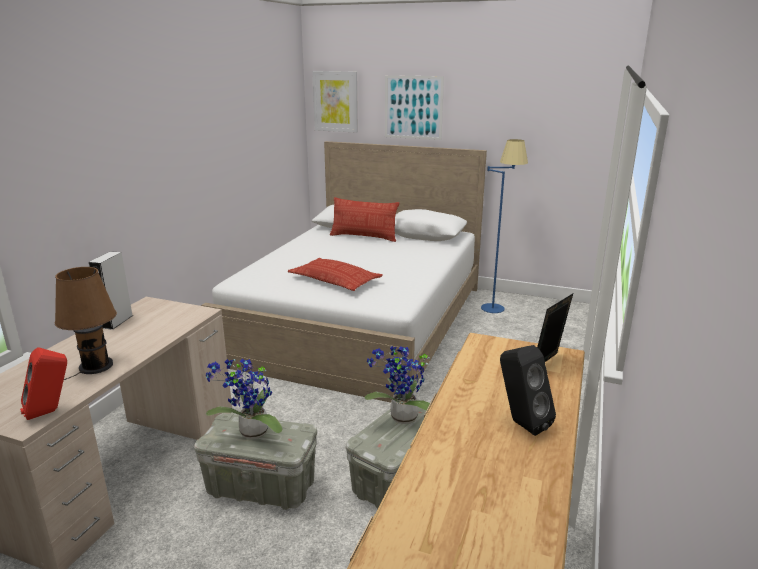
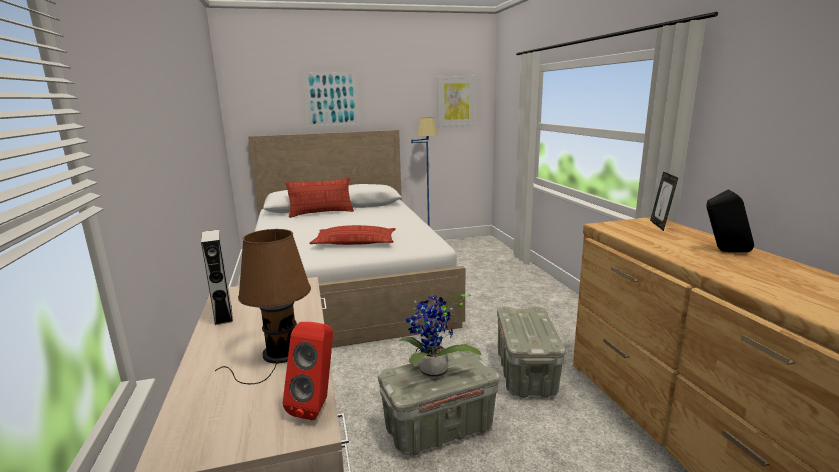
camera: 35 degrees left, 5 degrees down
(335, 101) = (254, 98): picture -> picture (456, 101)
(401, 419) = (520, 320): potted plant -> none

